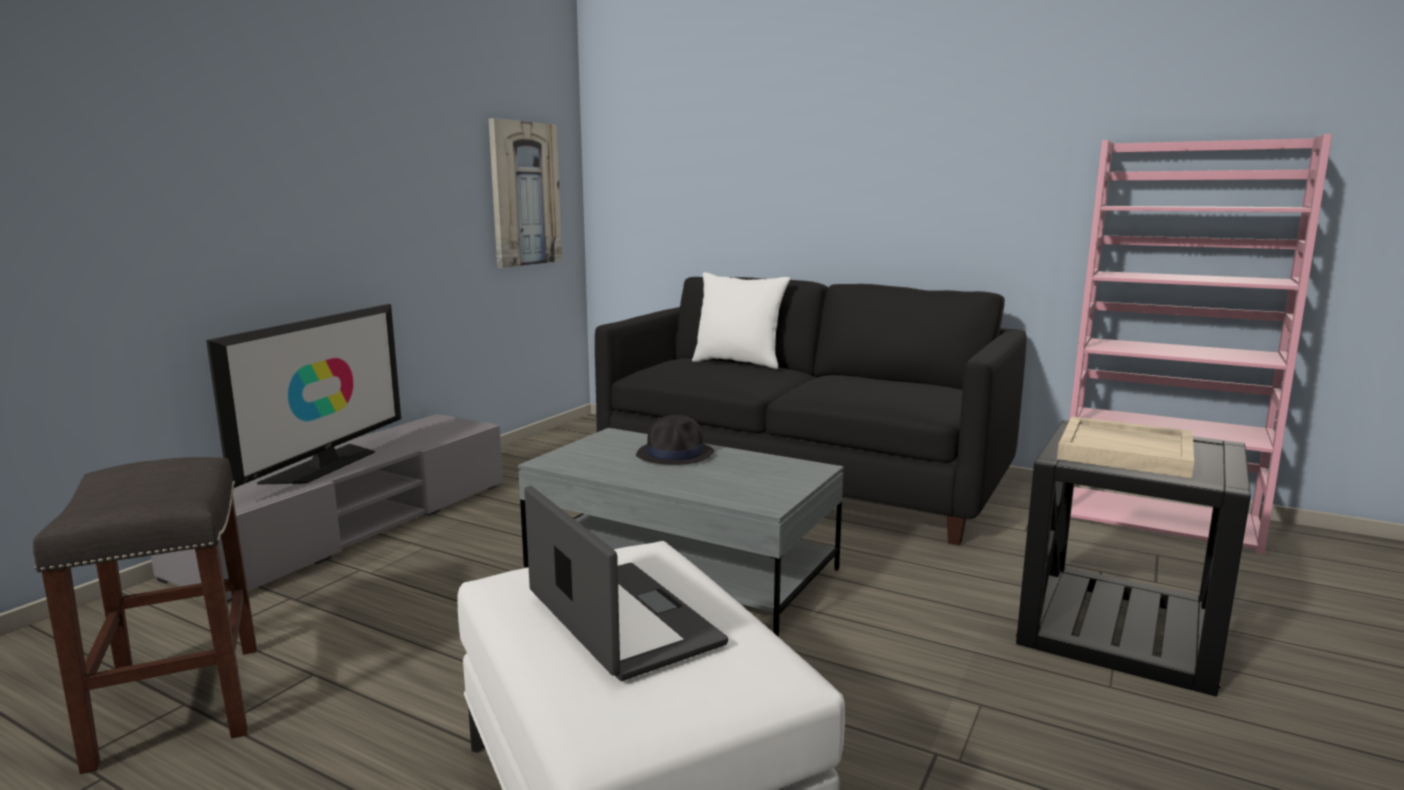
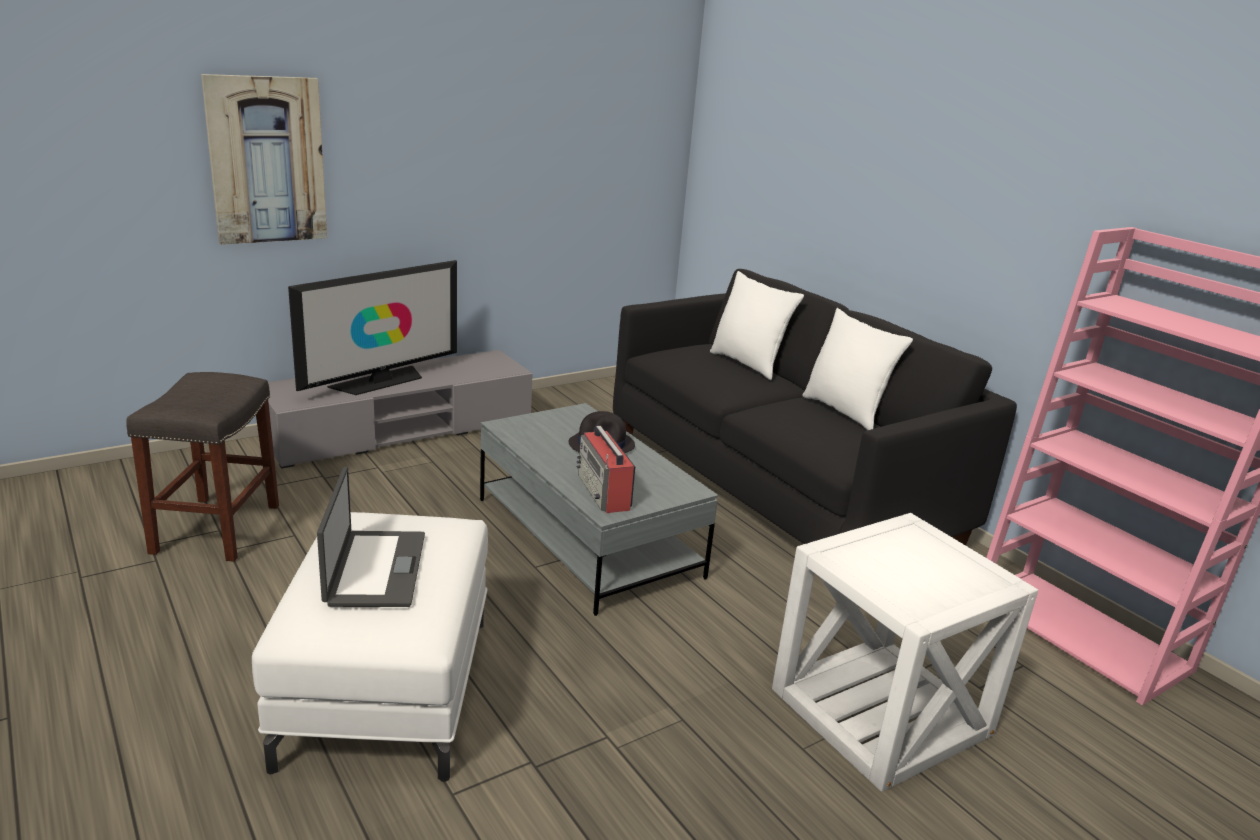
camera: 25 degrees right, 10 degrees up
(525, 194) = (617, 163): picture -> picture (267, 160)
(738, 490) = (604, 492): none -> radio
(871, 378) = (845, 411): none -> white pillow
(1120, 629) = (880, 712): black side table -> white side table
(1126, 452) = (896, 562): beige tray -> none

